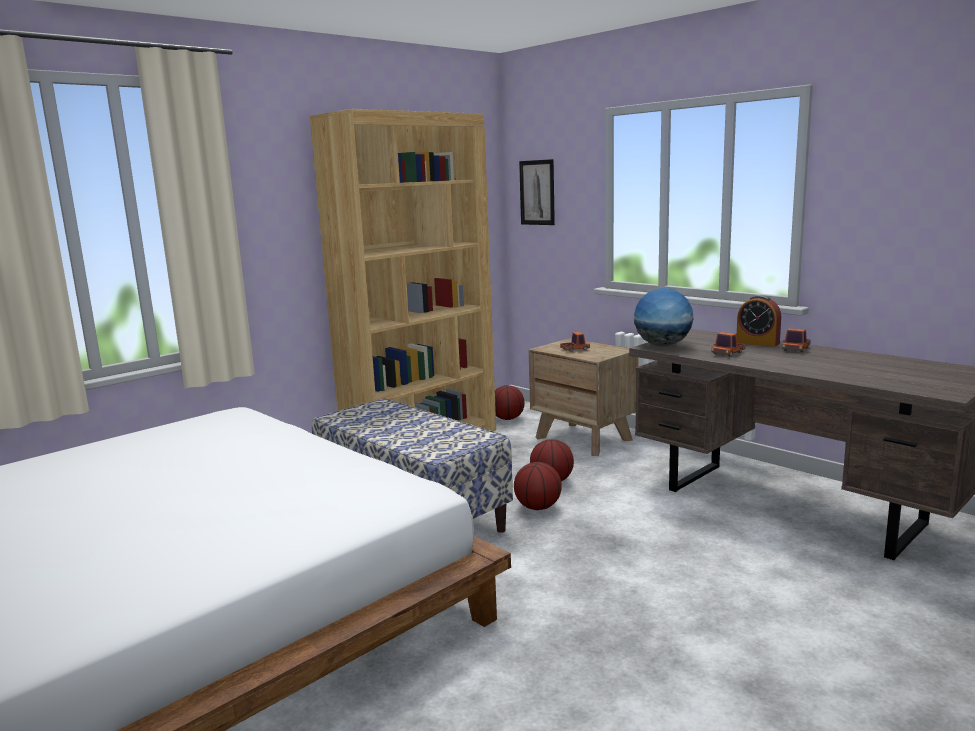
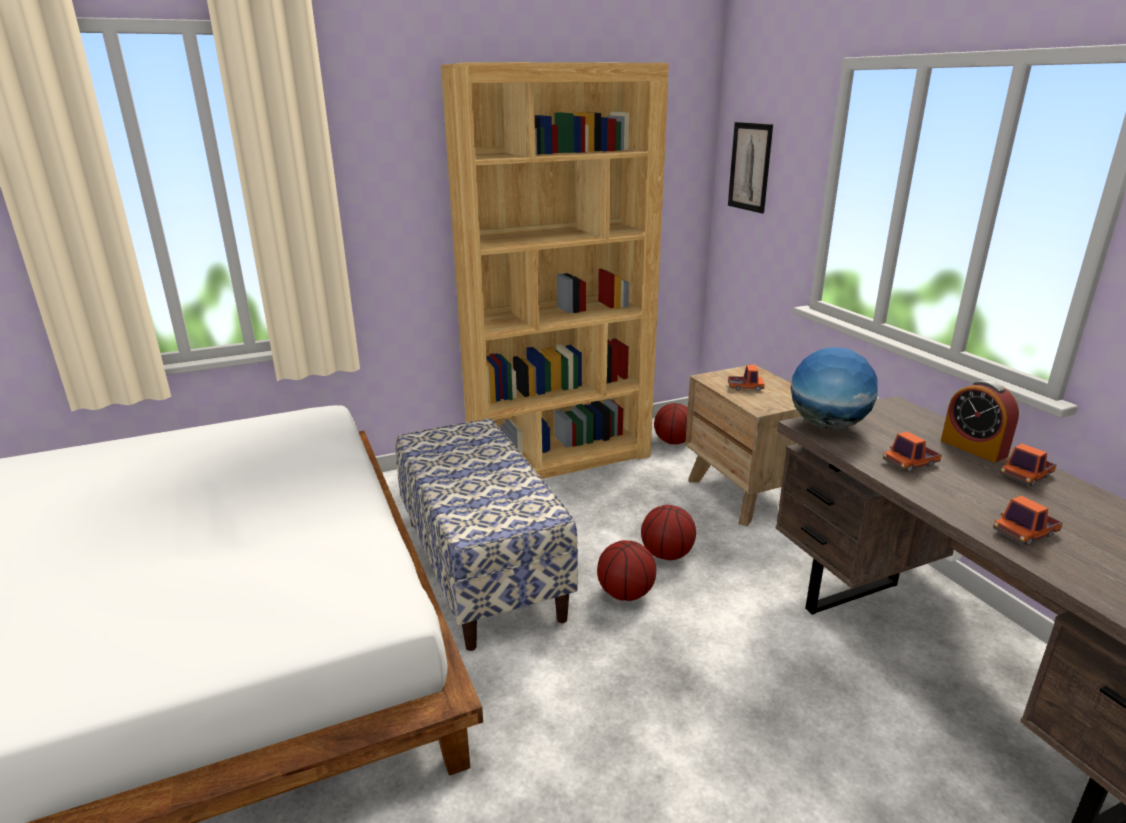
camera: 20 degrees right, 10 degrees up
(814, 368) = (1025, 533): none -> toy truck

